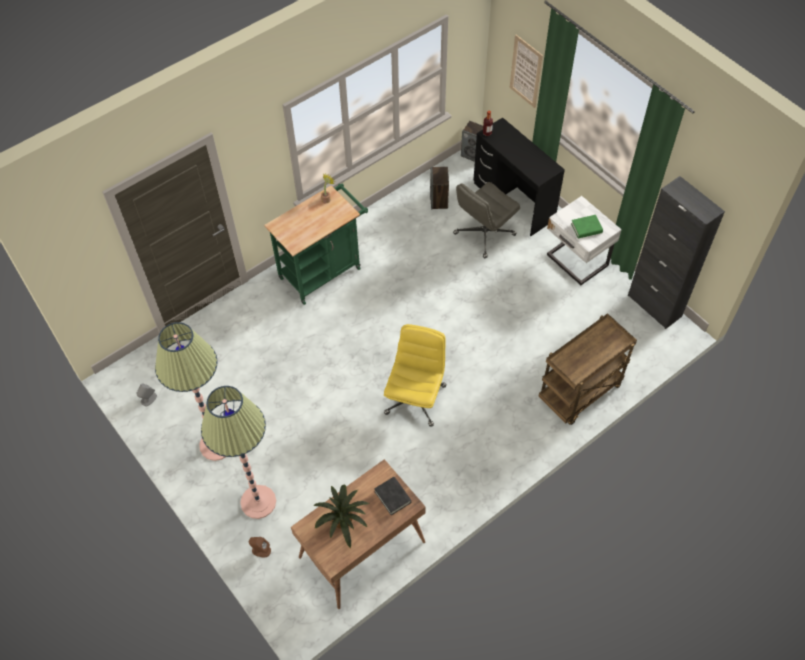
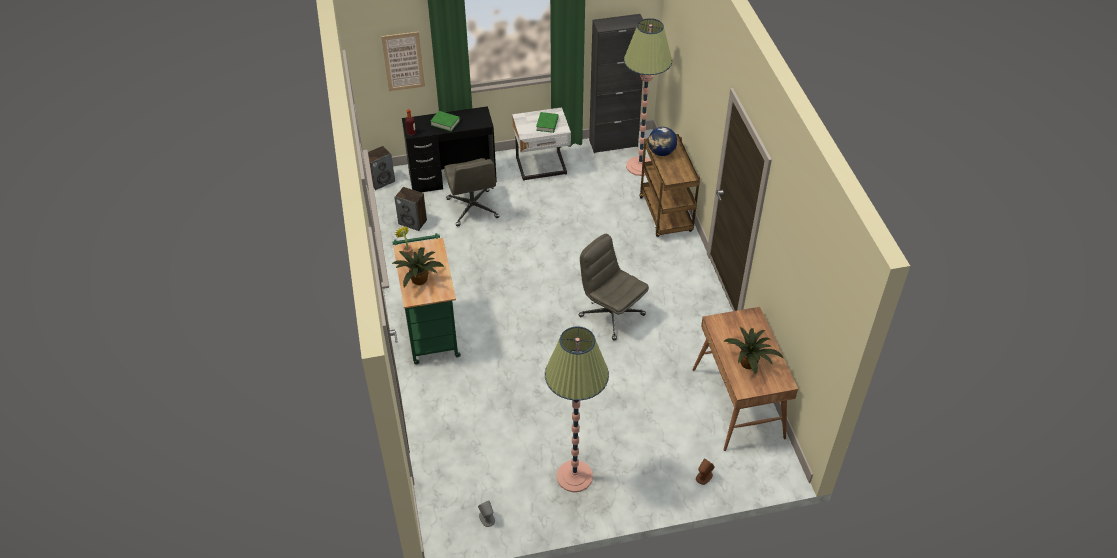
camera: 65 degrees left, 10 degrees down
(258, 502) = (653, 463): floor lamp -> floor lamp (640, 166)
(301, 220) = (419, 278): none -> potted plant
(392, 497) = (741, 323): black book -> none
(415, 398) = (611, 315): yellow office chair -> grey office chair
(518, 150) = (445, 123): none -> green book
(601, 337) = (661, 152): none -> globe

